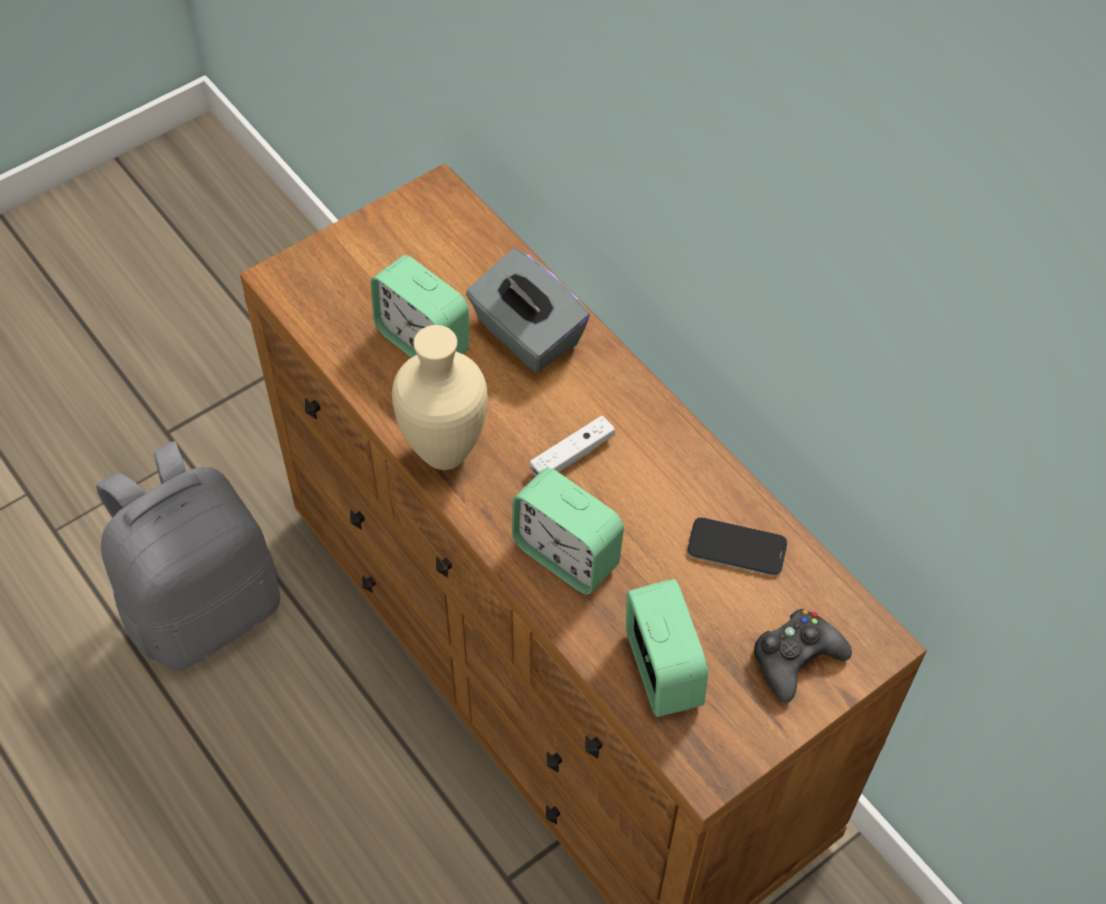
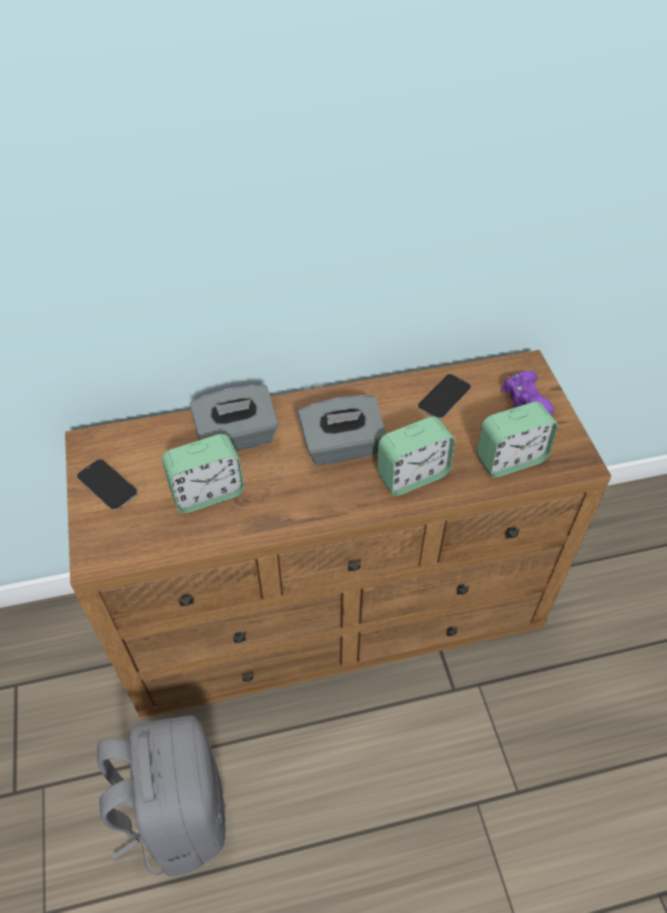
camera: 65 degrees left, 5 degrees down
(385, 241) = (107, 485): none -> phone
(445, 450) = (302, 510): beige vase -> none
(572, 455) = (342, 447): white game controller -> grey tissue box
(662, 670) = (510, 459): alarm clock -> alarm clock turned 150 degrees clockwise
(796, 658) = (524, 400): black game controller -> purple game controller

